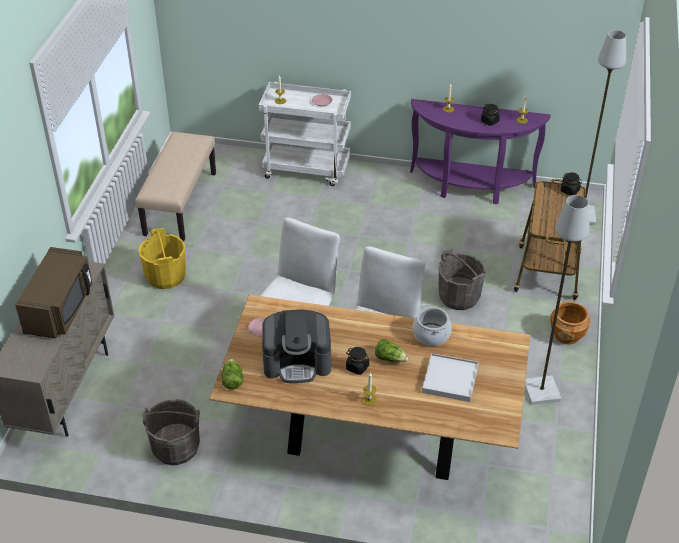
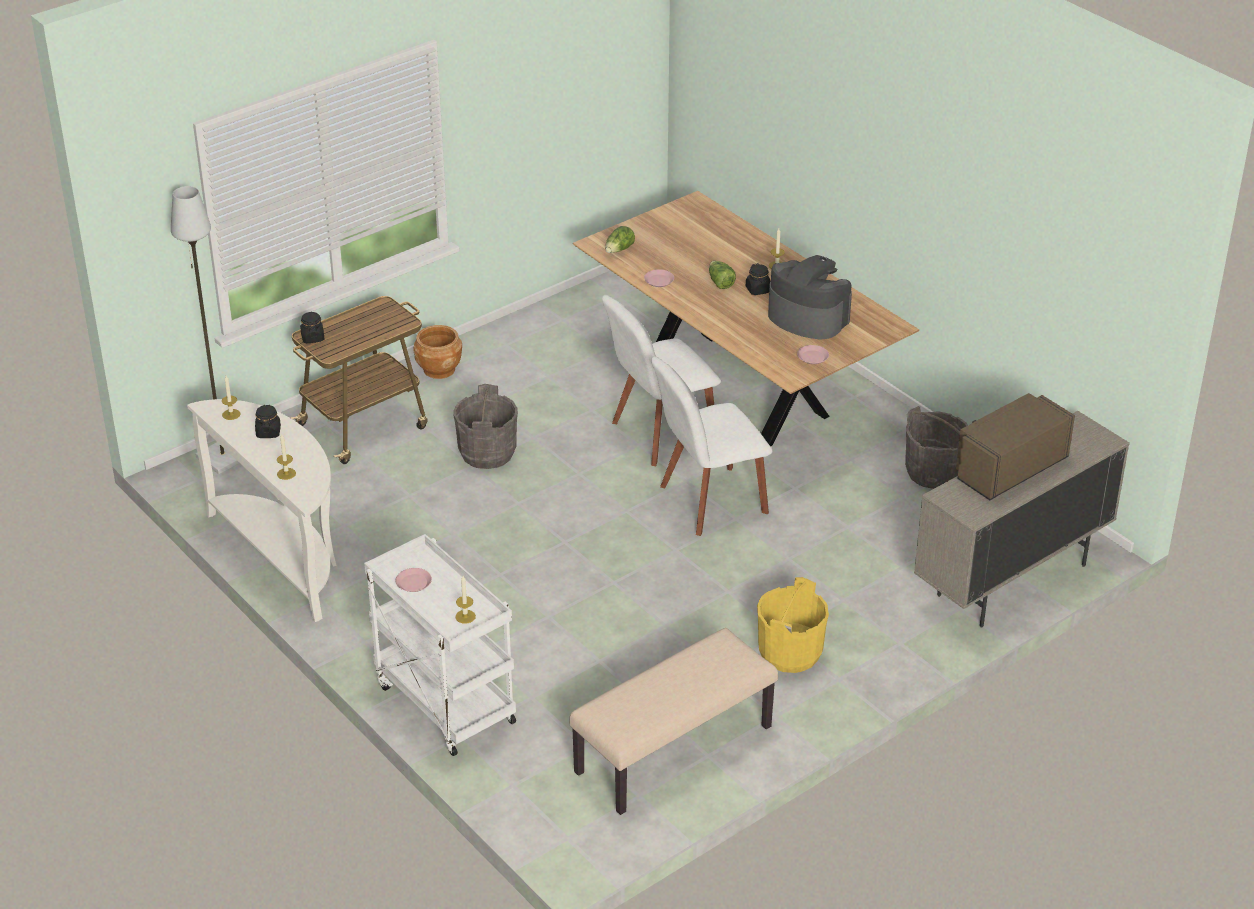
camera: 140 degrees left, 5 degrees down
(232, 380) = (884, 332): lettuce -> lettuce (619, 250)
(431, 334) = (659, 281): cooking pot -> pink plate
(450, 379) = (689, 247): white tray -> none
(470, 188) = (284, 556): purple console table -> white console table
(540, 390) = (535, 346): grey floor lamp -> none

